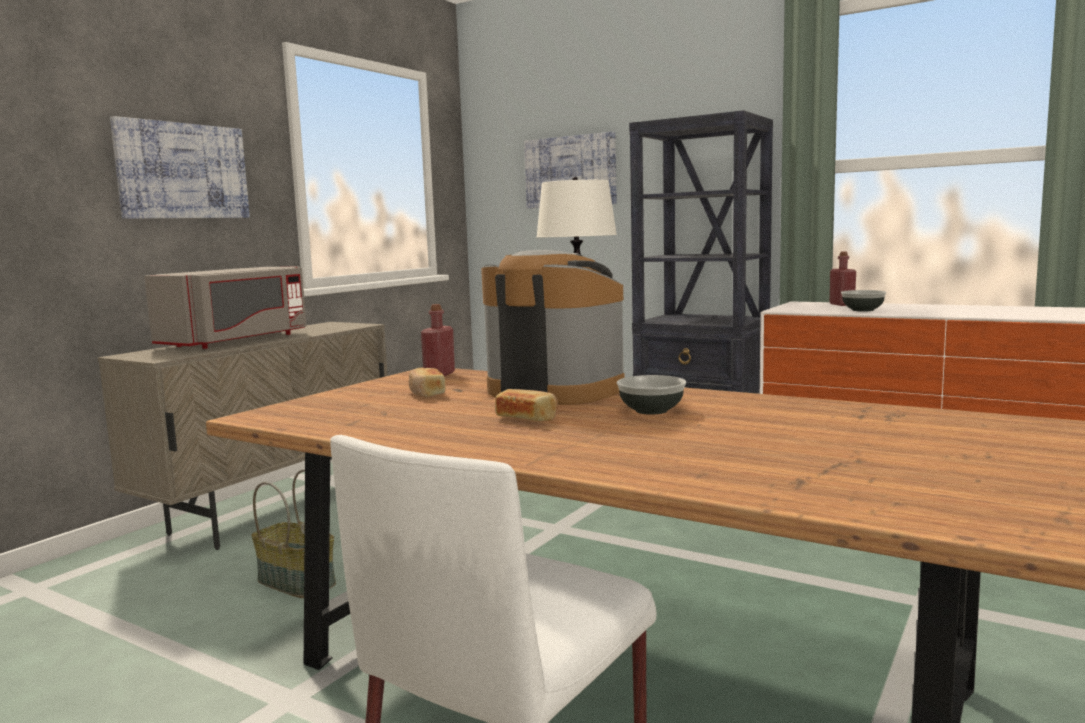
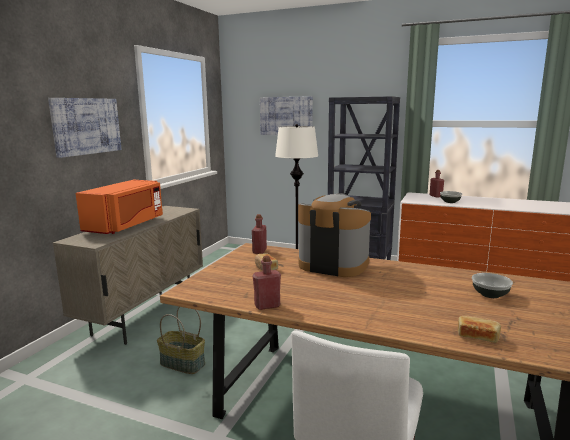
camera: 10 degrees left, 5 degrees up
(237, 341) = (126, 225): grey microwave -> orange microwave
(375, 435) = (267, 306): none -> red bottle
(527, 418) = (336, 289): bread -> bread (477, 336)
(652, 410) = (394, 281): bowl -> bowl (490, 294)

